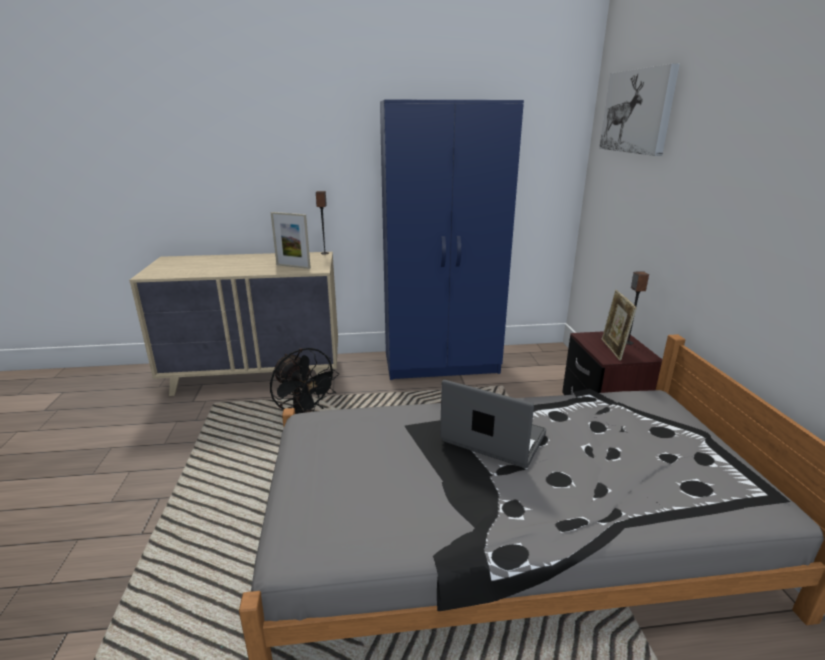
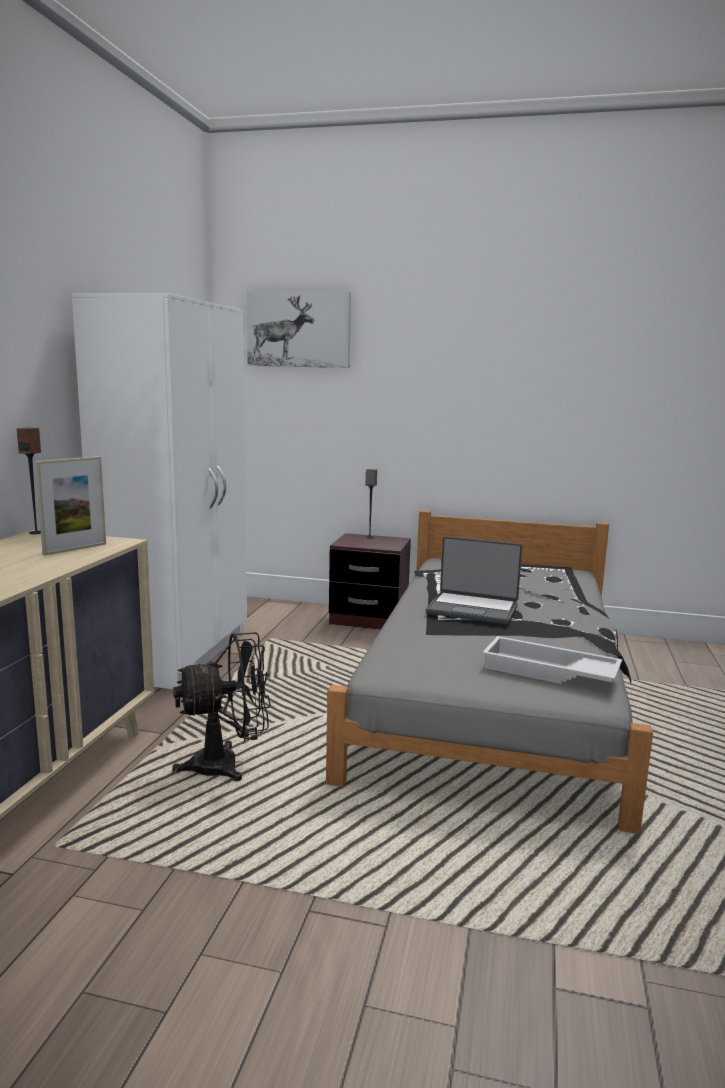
camera: 70 degrees left, 10 degrees down
(346, 510) = (548, 672): none -> white tray
(442, 363) = (180, 653): blue wardrobe -> white wardrobe
(492, 439) = (473, 609): laptop -> laptop turned 120 degrees counterclockwise
(613, 350) = (378, 543): picture frame -> none

